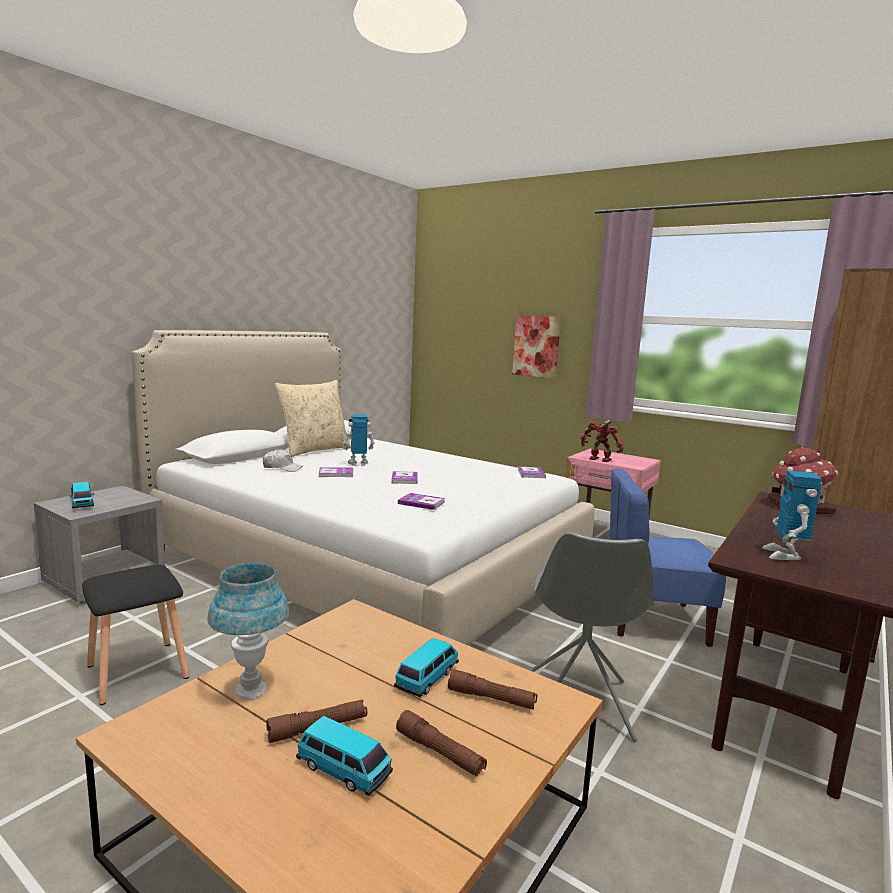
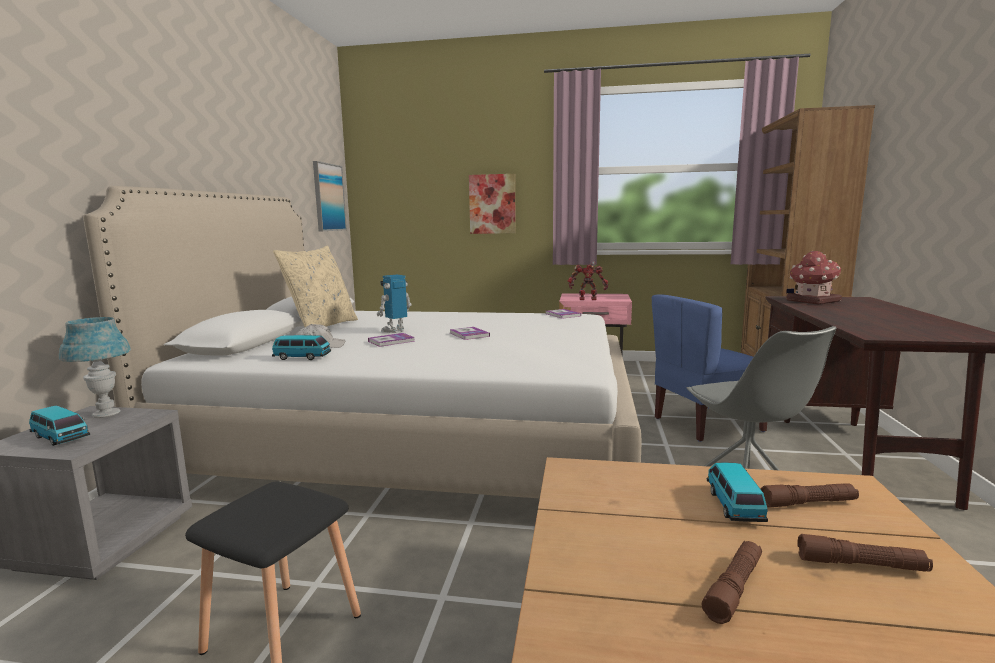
camera: 25 degrees left, 0 degrees up
(251, 690) = (607, 578): blue table lamp -> blue table lamp (106, 414)
(344, 770) = (828, 618): toy car -> toy car (302, 357)
(386, 330) = (328, 197): none -> picture
(421, 502) = (532, 349): book -> none
(785, 555) = (887, 327): toy robot -> none

